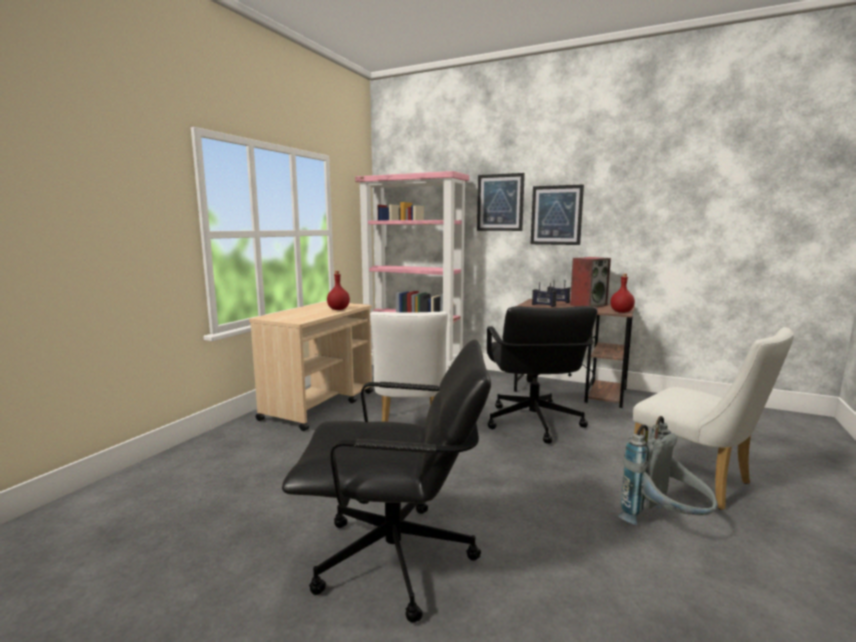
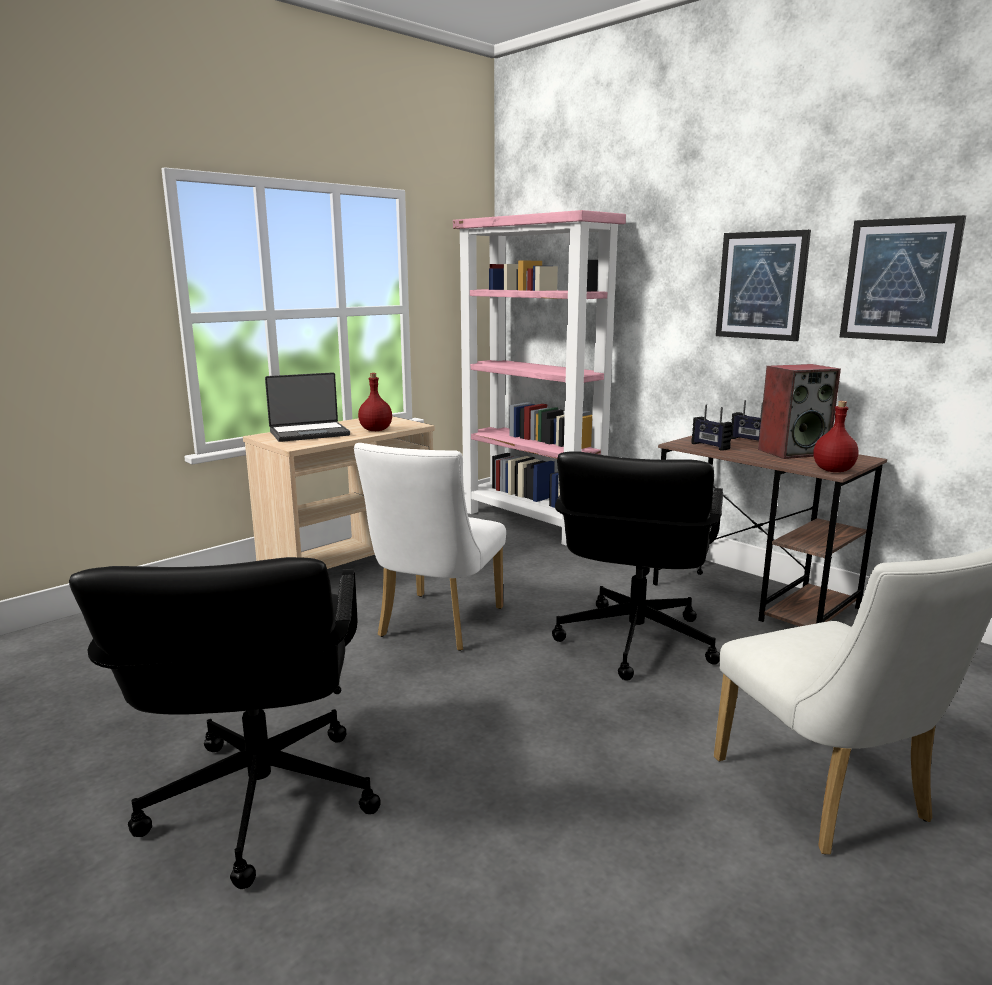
camera: 20 degrees right, 5 degrees up
(295, 314) = (309, 433): none -> laptop
(396, 559) = (259, 802): black office chair -> black office chair turned 60 degrees clockwise
(500, 202) = (673, 261): picture -> picture (899, 280)
(665, 525) = (692, 854): grey backpack -> none

